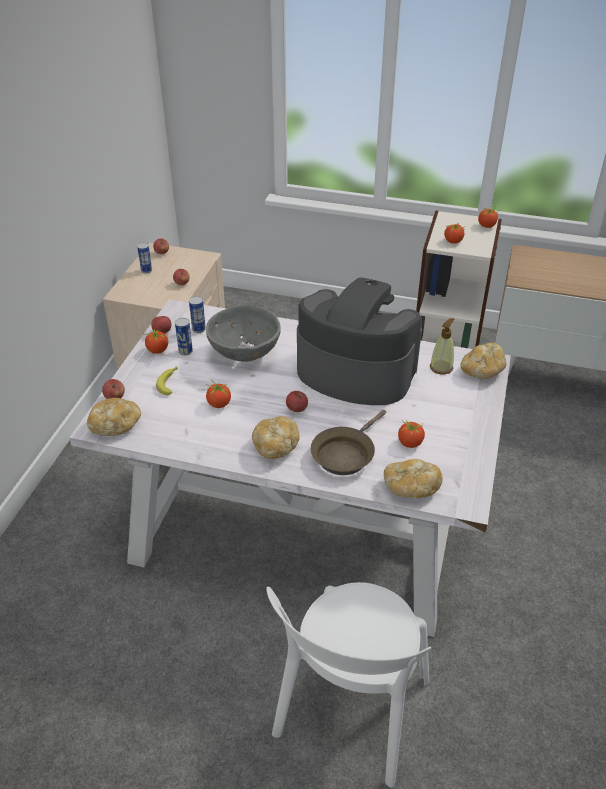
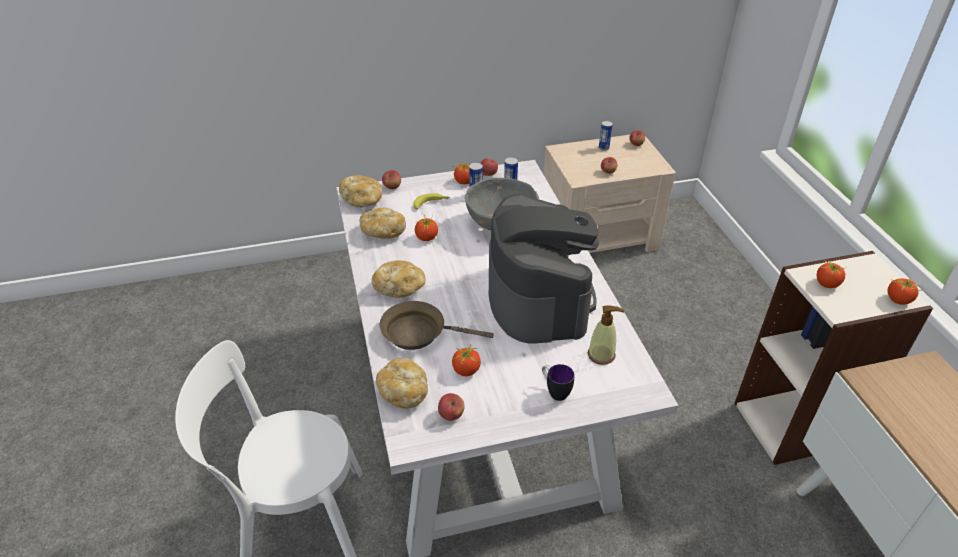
camera: 60 degrees right, 0 degrees up
(297, 409) = (455, 282): apple -> apple (451, 415)
(463, 405) = (555, 391): none -> mug
(482, 371) = (625, 389): bread -> bread (382, 232)

